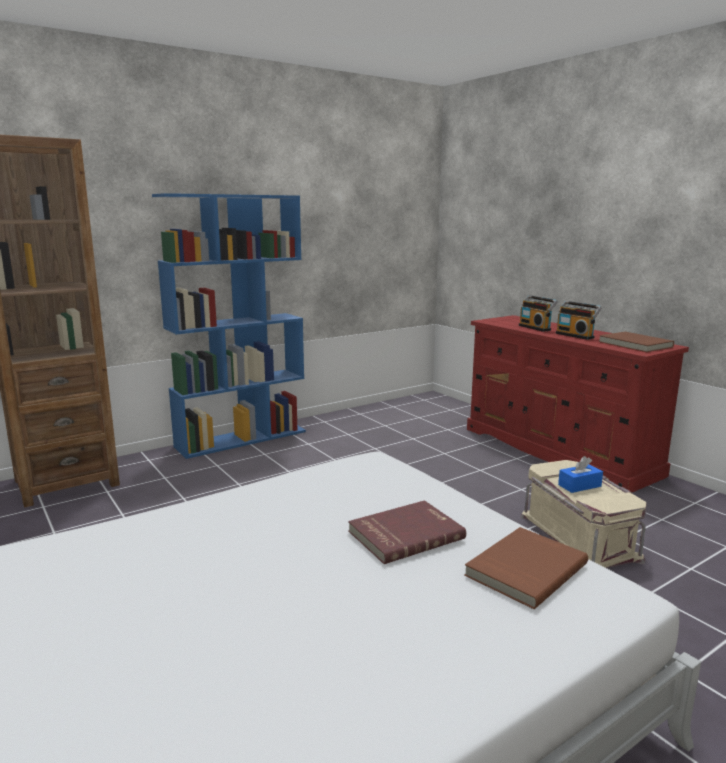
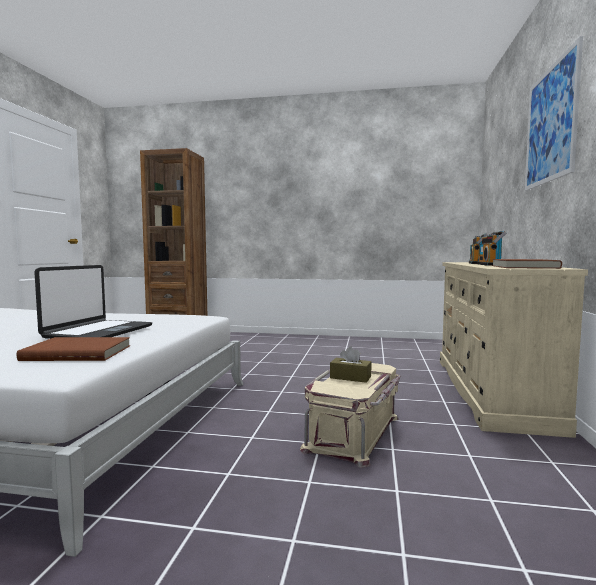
camera: 45 degrees right, 10 degrees down
(242, 438) = (284, 336): blue bookcase -> none
(405, 534) = (98, 332): red book -> laptop
(559, 451) = (491, 390): red dresser -> beige dresser
(579, 485) = (350, 377): blue tissue box -> brown tissue box
(614, 199) = (550, 124): none -> picture

